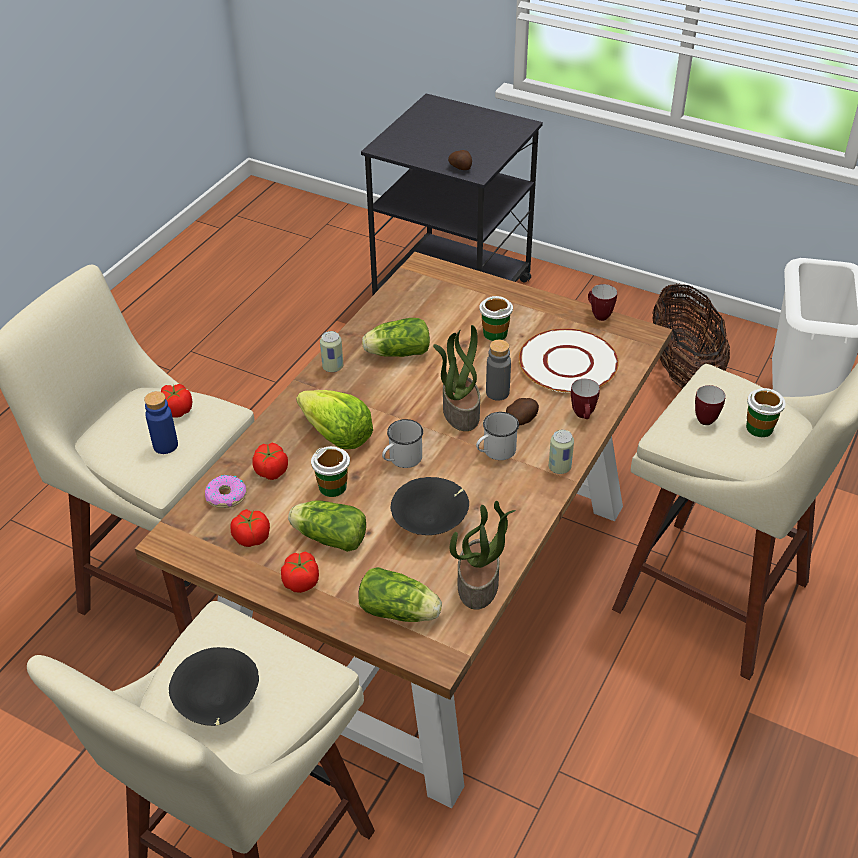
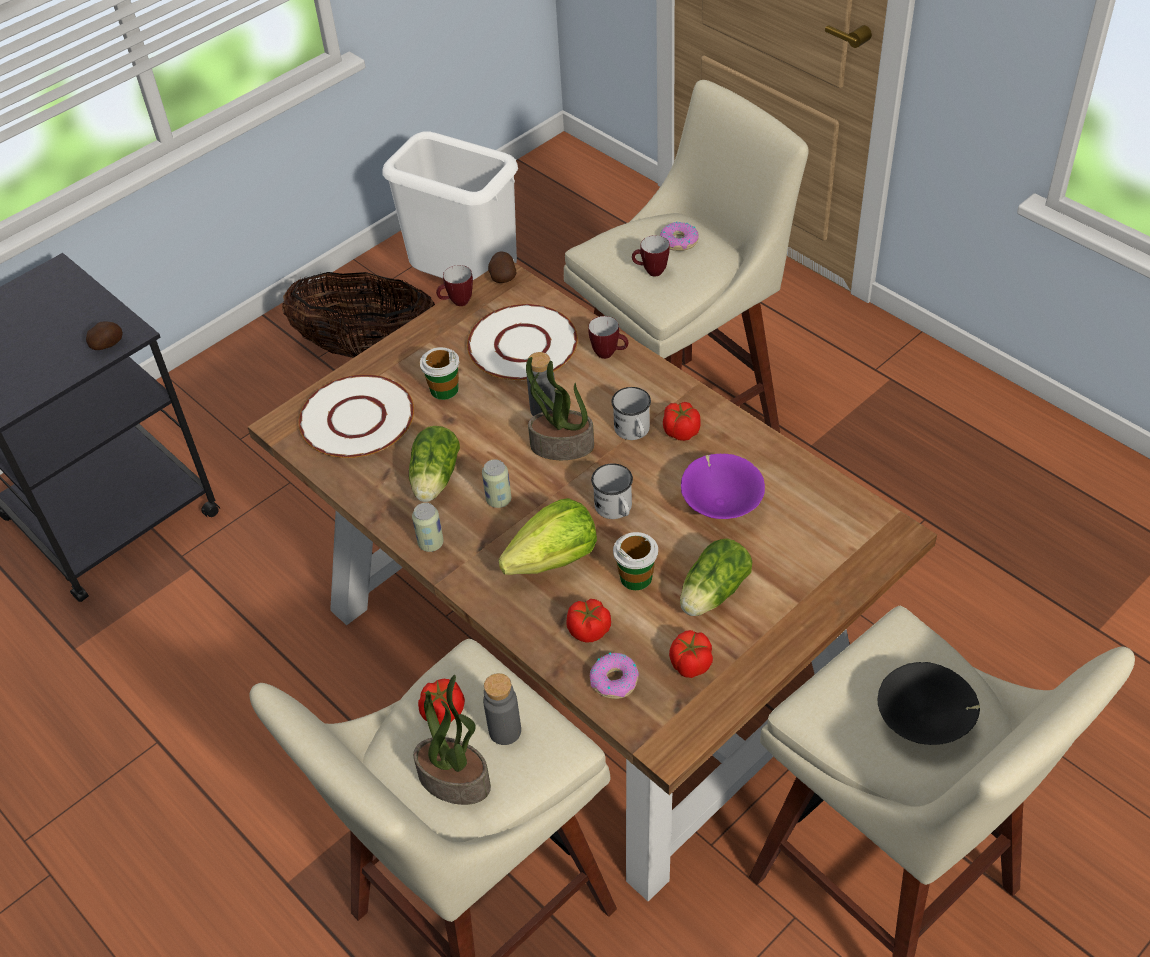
camera: 70 degrees left, 5 degrees up
(165, 445) = (505, 731): blue bottle -> grey bottle
(301, 582) = (770, 628): tomato -> tomato (681, 431)
(401, 612) = (834, 552): lettuce -> none
(431, 524) = (721, 504): black bowl -> purple bowl
(443, 298) = (356, 419): none -> white plate
(479, 585) = (814, 485): potted plant -> potted plant (456, 779)
(522, 420) = (595, 400): potato -> potato (503, 277)
(559, 467) = (675, 389): can -> can (498, 500)
(759, 428) = (679, 241): cup -> donut

